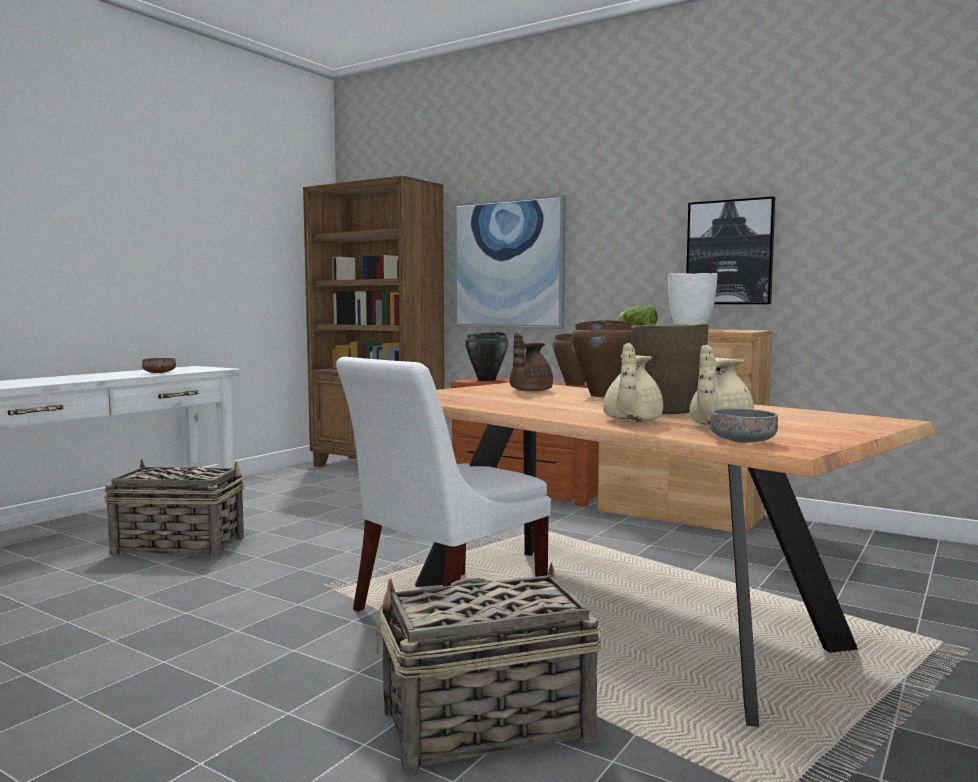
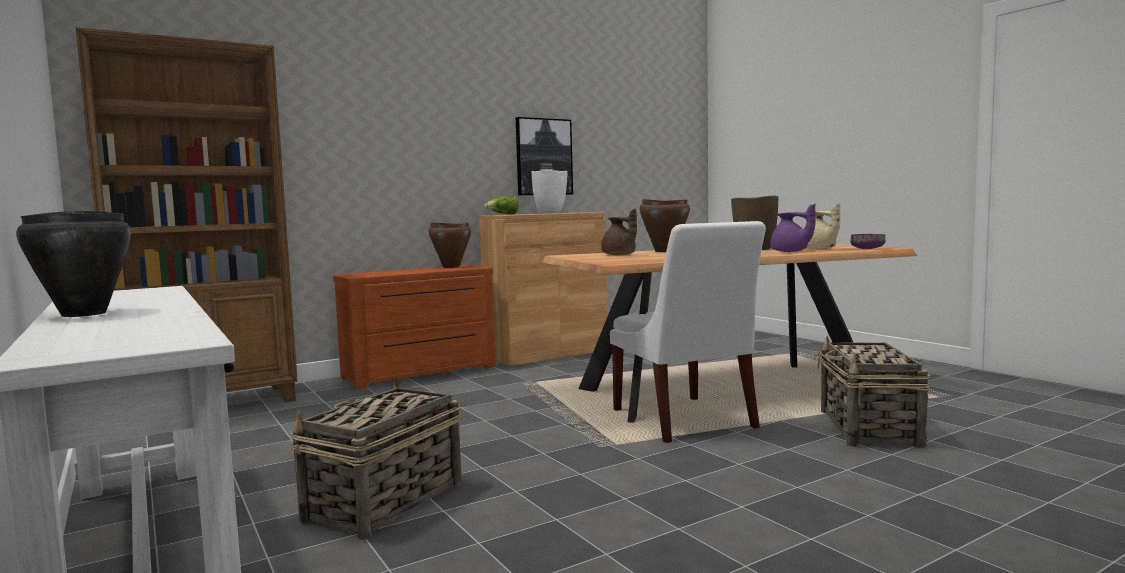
camera: 65 degrees left, 0 degrees up
(159, 373) = (153, 298): brown bowl -> none
(487, 380) = (366, 274): black cooking pot -> black cooking pot (85, 314)
(508, 264) = (352, 157): picture -> none
(631, 421) = (790, 252): beige teapot -> purple teapot
(744, 442) = (867, 249): grey bowl -> purple bowl

